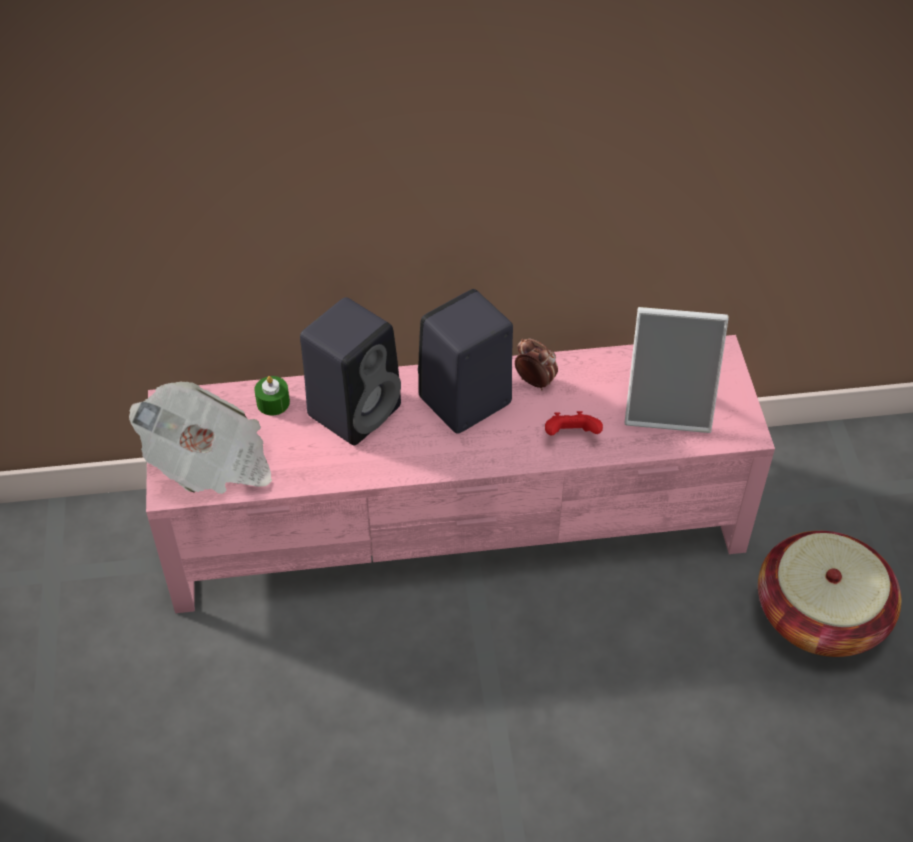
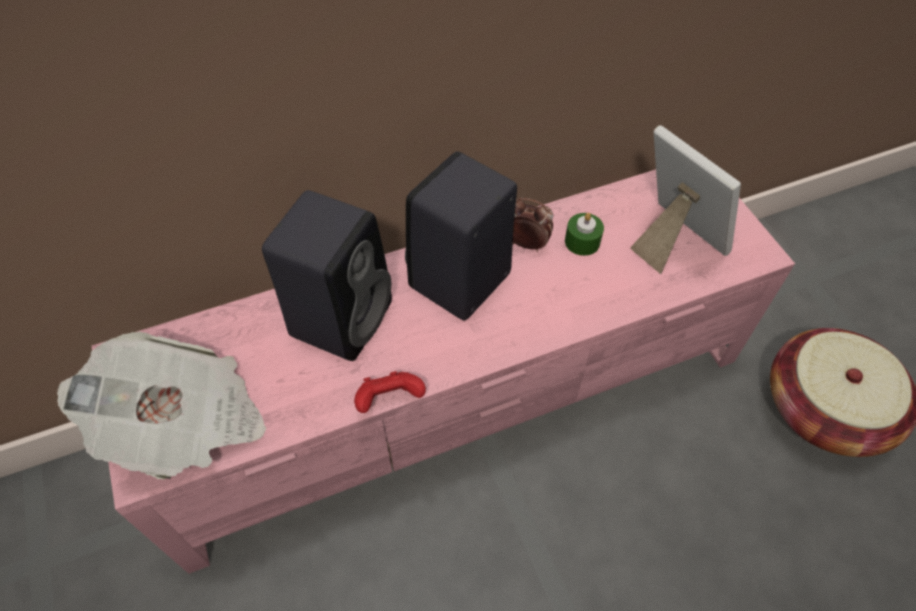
camera: 15 degrees left, 5 degrees up
(273, 402) = (245, 329): green candle -> green candle (582, 241)
(571, 436) = (586, 295): red game controller -> red game controller (390, 400)
(669, 406) = (672, 241): picture frame -> picture frame turned 120 degrees counterclockwise

